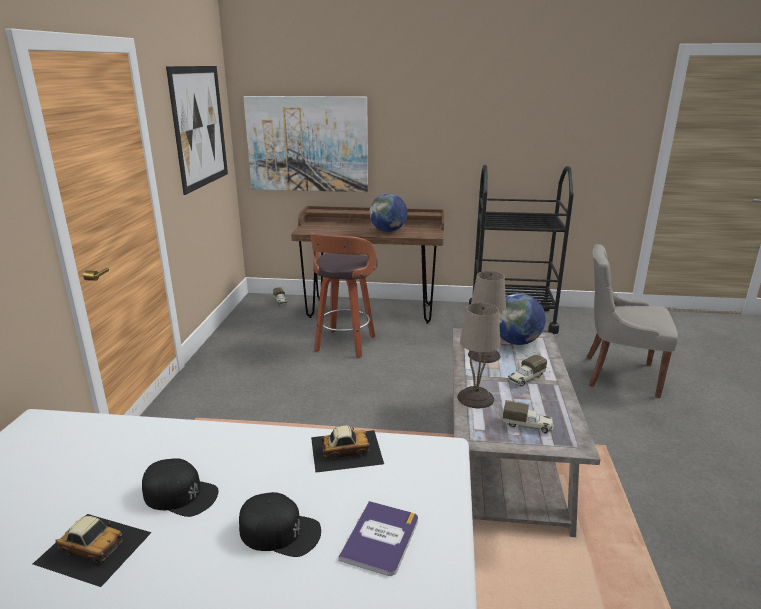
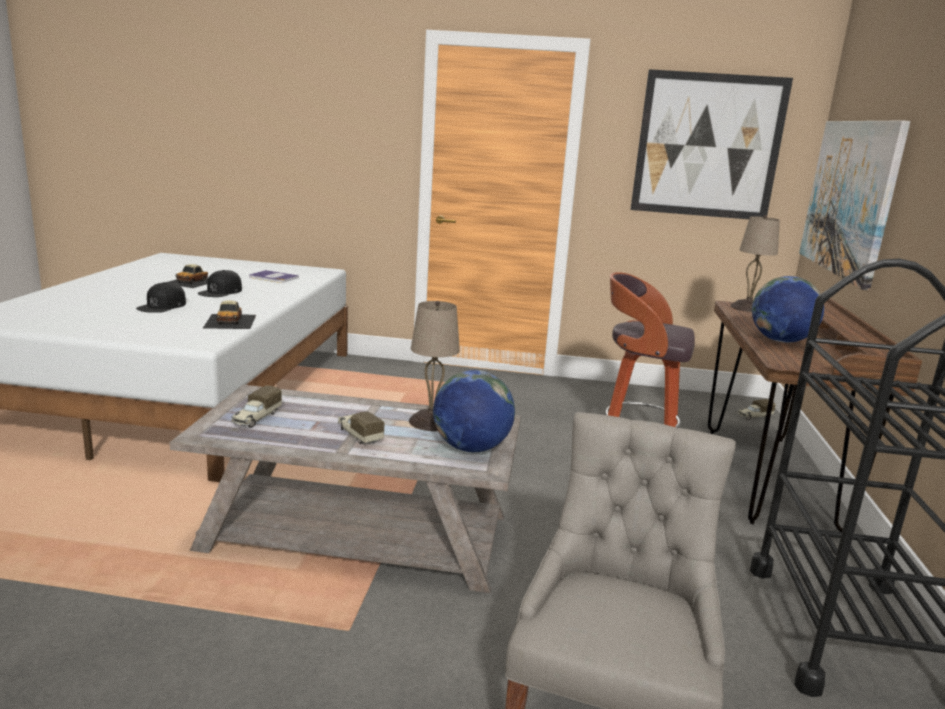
camera: 90 degrees right, 5 degrees down
(380, 538) = (127, 322): book -> book (273, 277)
(476, 398) = (325, 403): beige table lamp -> beige table lamp (747, 308)

